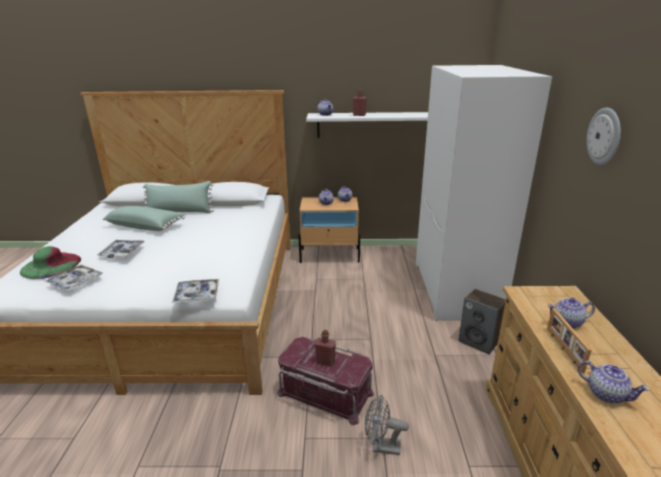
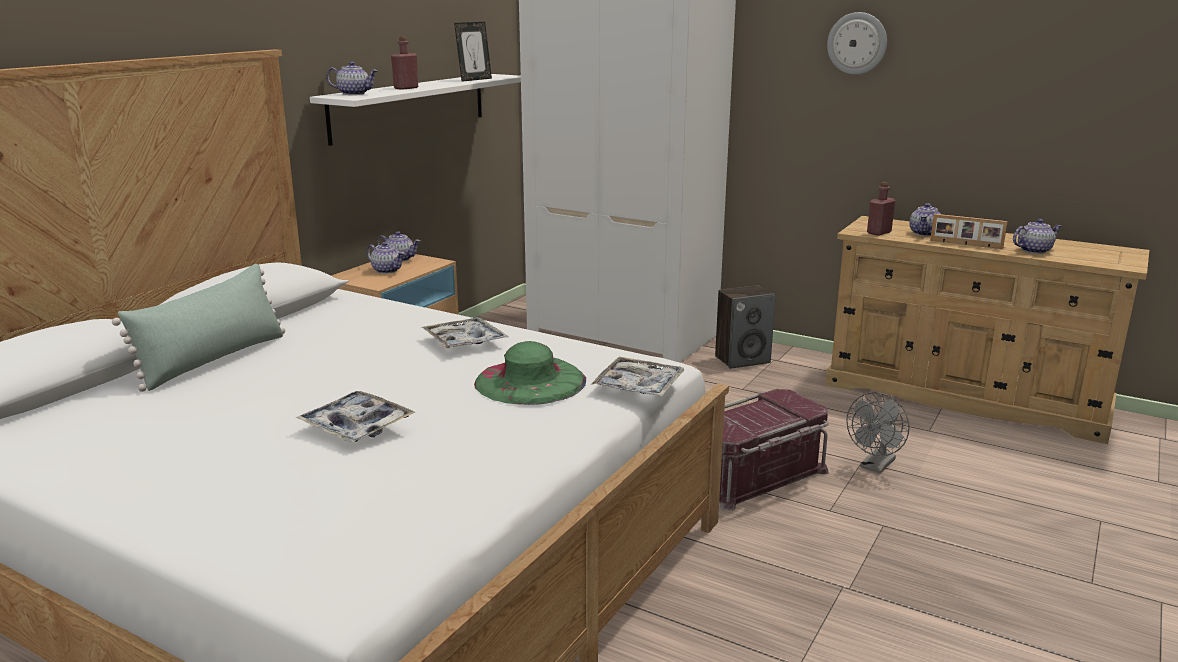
camera: 60 degrees left, 5 degrees down
(51, 265) = (300, 505): green hat -> green hat (530, 381)
(75, 282) = (437, 482): tray -> tray (464, 341)
(146, 226) = (233, 397): green pillow -> none
(325, 362) = (761, 416): red bottle -> red bottle (879, 233)
(416, 115) = (474, 79): none -> picture frame

